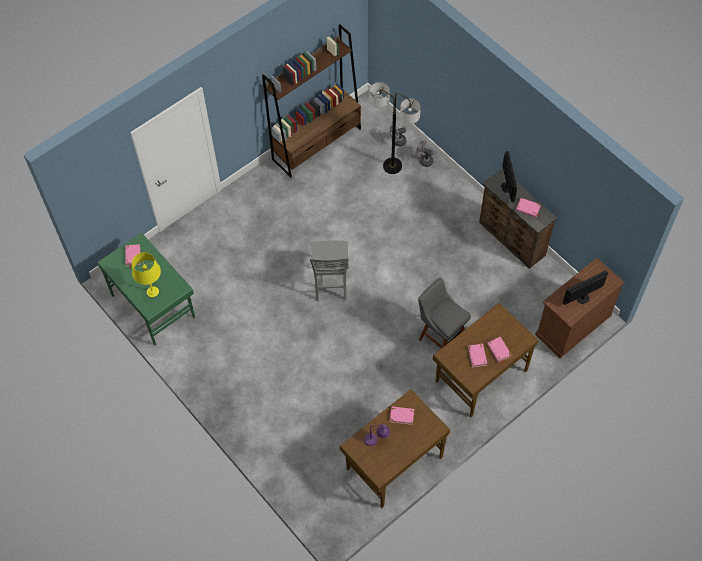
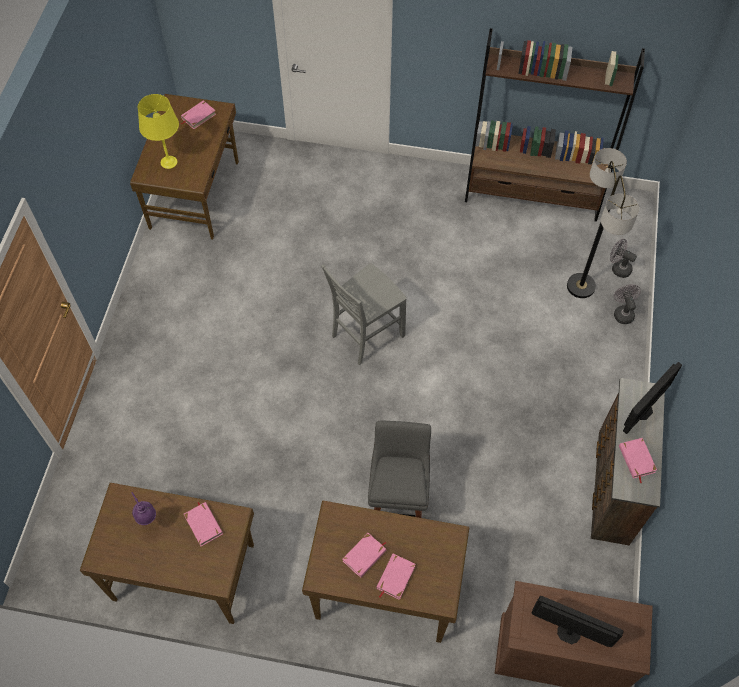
camera: 50 degrees right, 0 degrees up
(153, 305) = (196, 194): green desk -> brown desk

